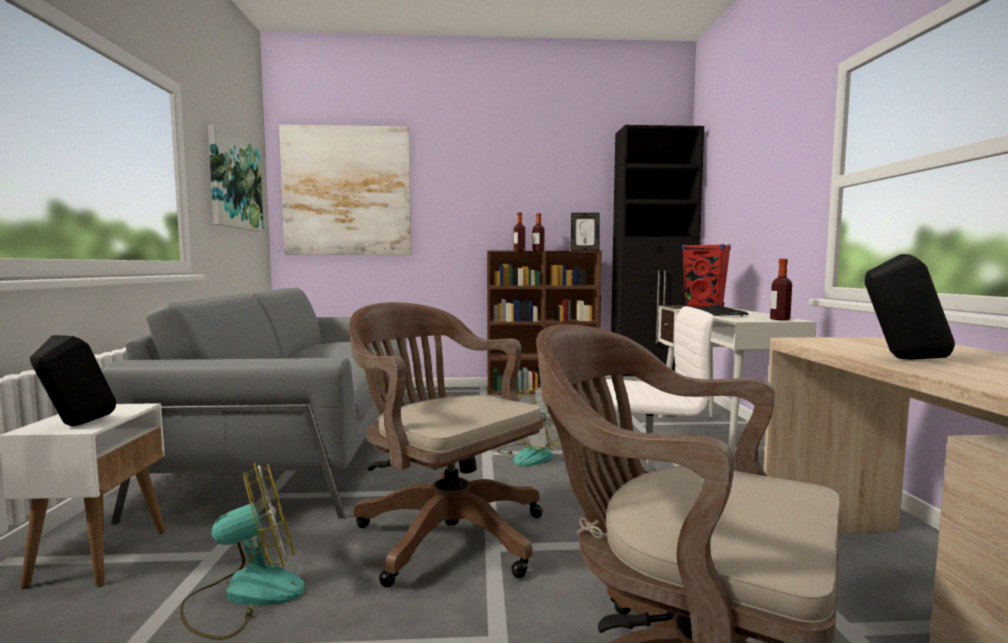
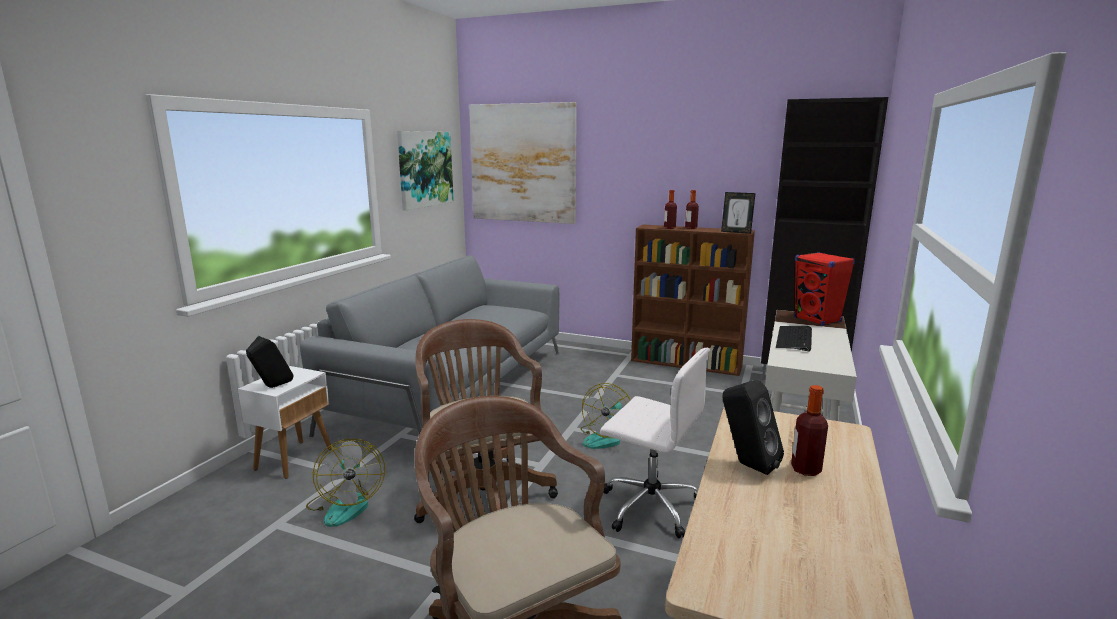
camera: 25 degrees right, 10 degrees up
(245, 594) = (346, 505): fan -> fan turned 75 degrees clockwise
(780, 319) = (828, 365): bottle -> bottle (806, 469)

